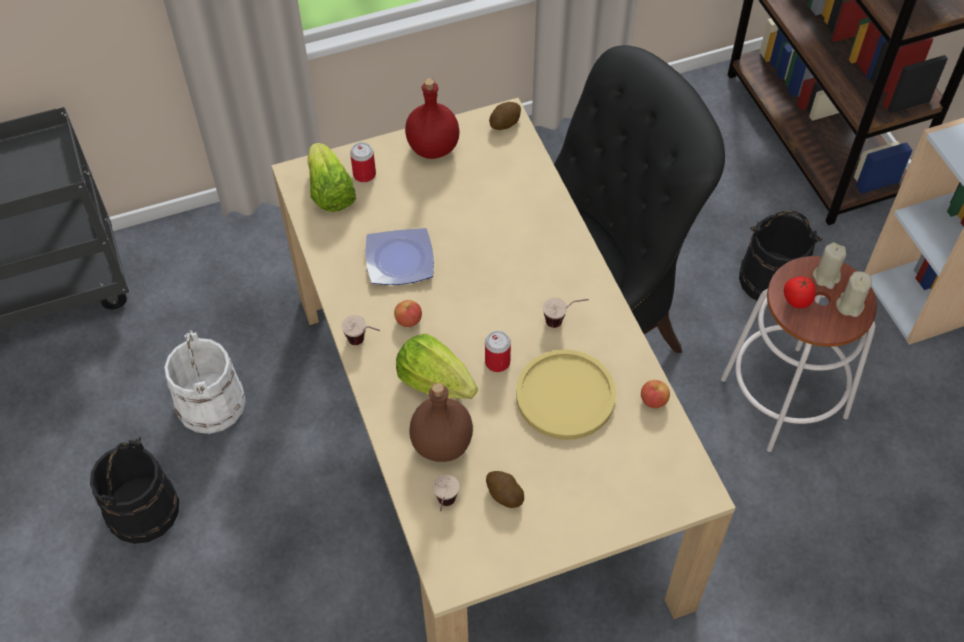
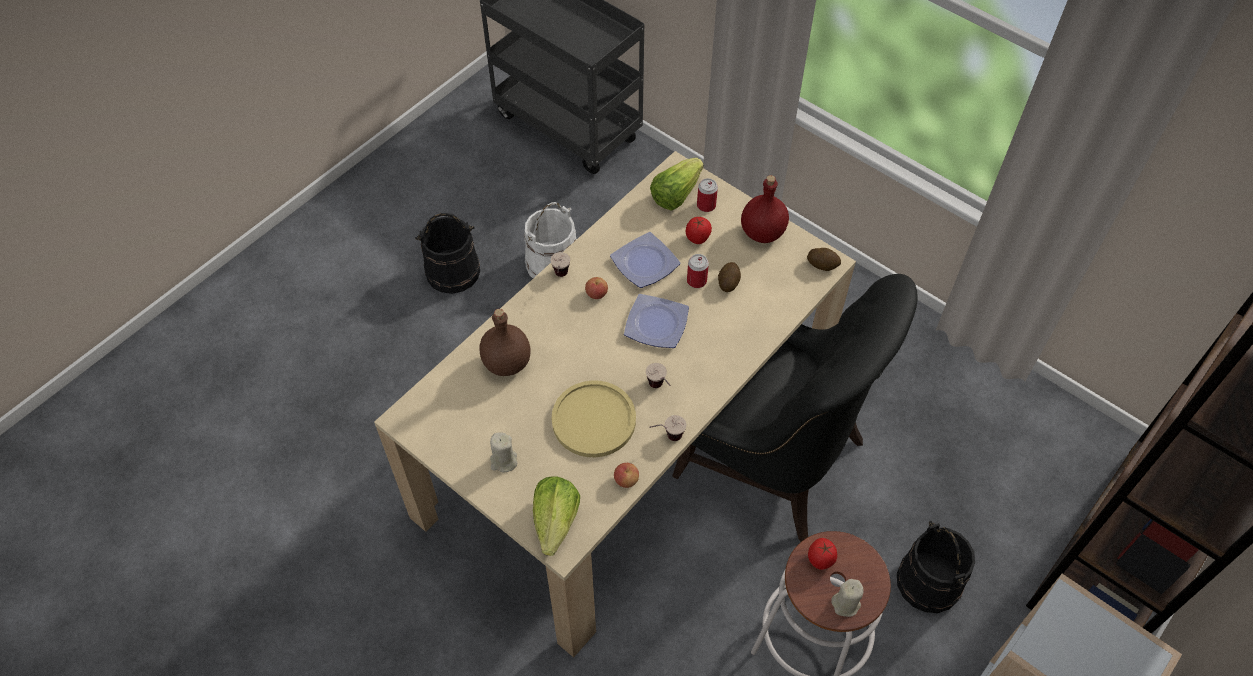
camera: 60 degrees right, 0 degrees up
(401, 201) = (698, 238): none -> tomato
(435, 381) = (555, 334): lettuce -> lettuce (555, 522)
(445, 508) = (457, 389): cup -> cup (666, 438)
(481, 287) = (655, 323): none -> plate
(497, 362) = (595, 364): can -> can (696, 281)
(504, 494) = (487, 419): potato -> potato (728, 282)
(826, 277) = (863, 573): beige candle -> beige candle (503, 461)

